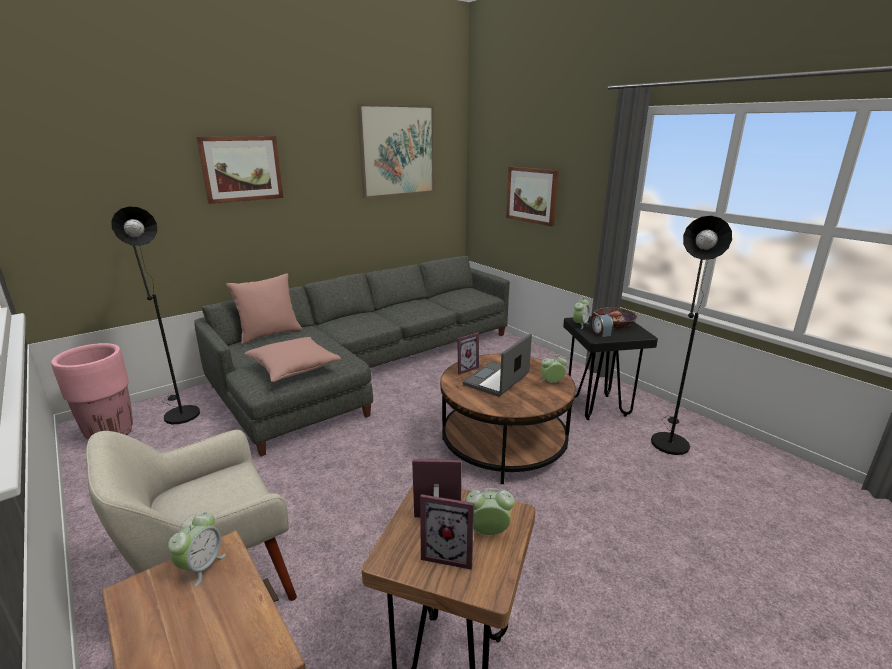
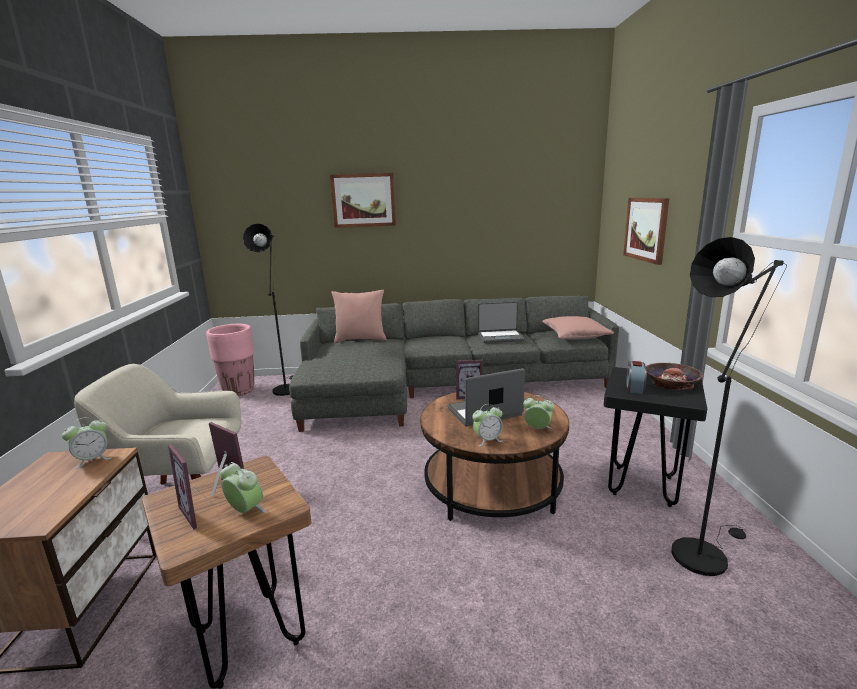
camera: 35 degrees right, 5 degrees down
(294, 368) = (343, 365): pink pillow -> pink pillow (575, 336)
(397, 151) = (515, 185): picture -> none
(413, 306) = (500, 337): none -> laptop
(580, 324) = (622, 376): alarm clock -> alarm clock (487, 440)

